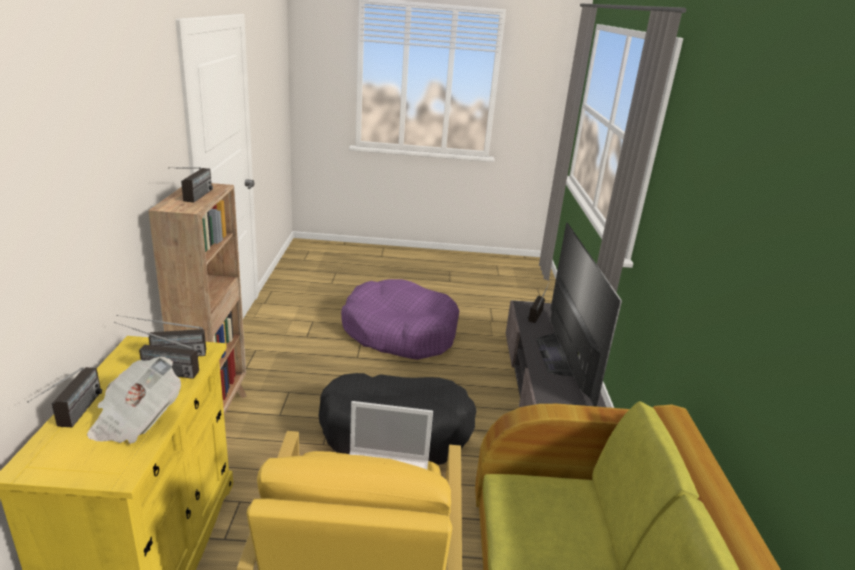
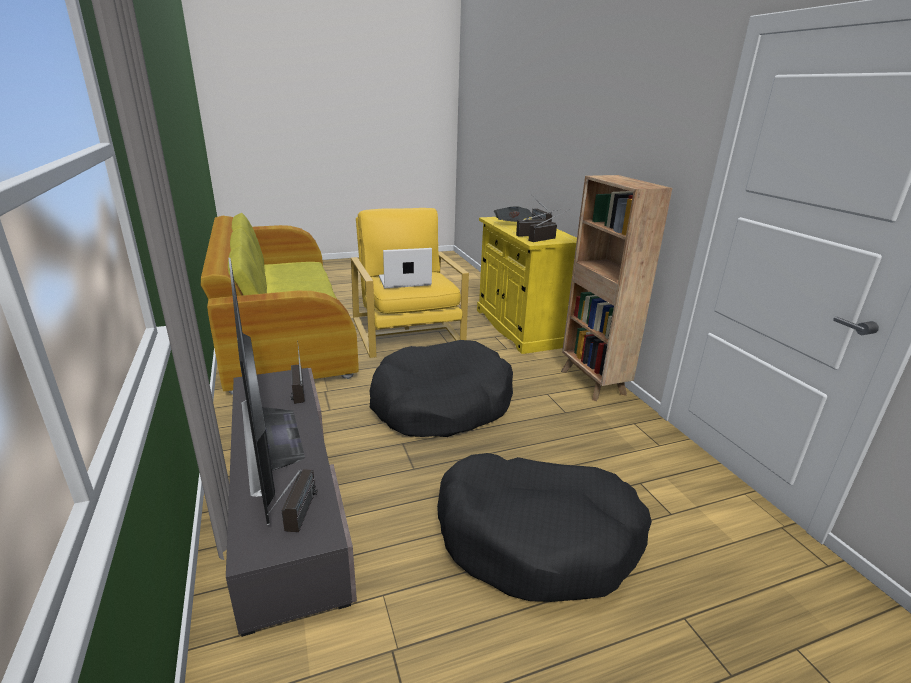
camera: 160 degrees right, 0 degrees up
(194, 199) = (619, 180): radio -> radio (297, 387)
(399, 332) = (537, 538): purple dog bed -> black dog bed

